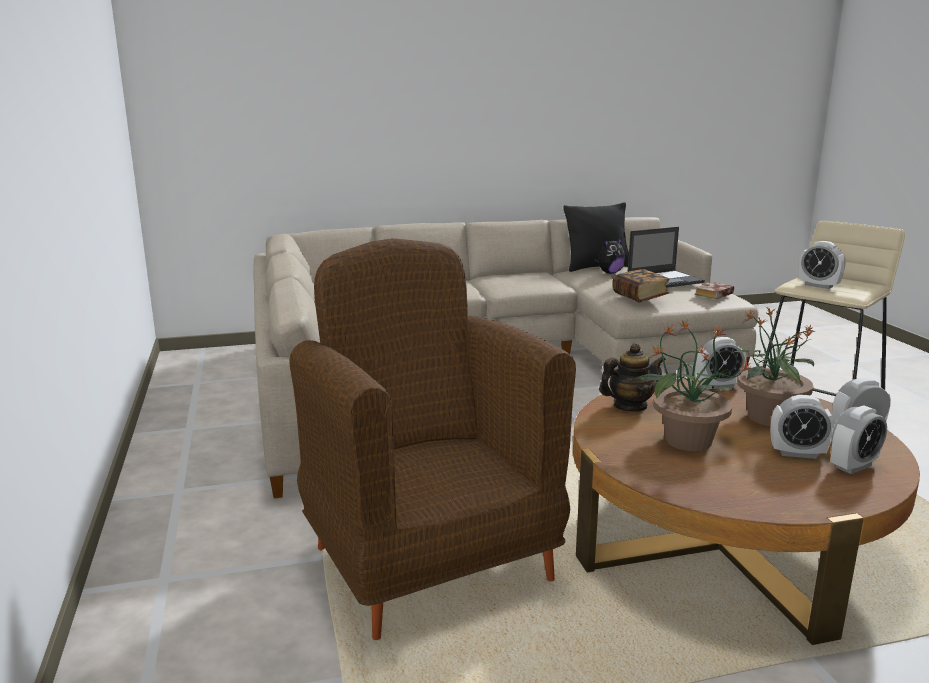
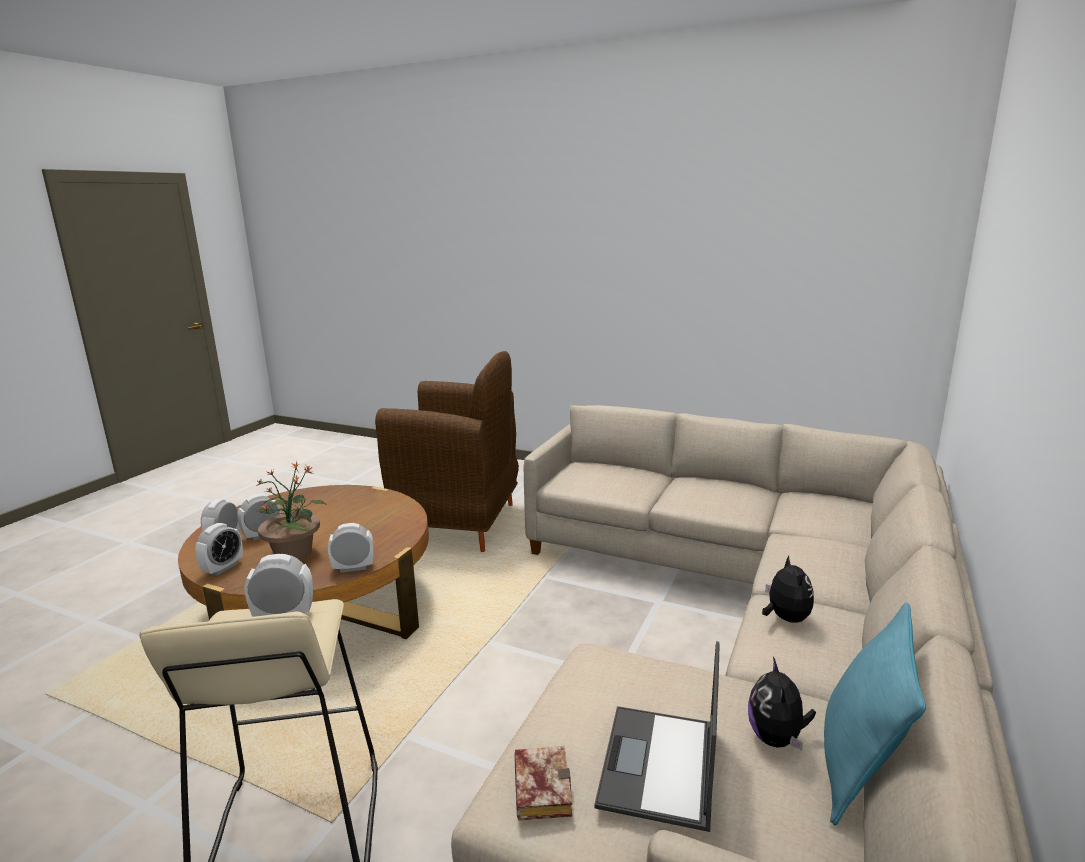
camera: 130 degrees right, 0 degrees up
(516, 282) = (785, 618): none -> plush toy
(596, 267) = (858, 767): black pillow -> turquoise pillow
(630, 406) = (396, 521): teapot -> none
(640, 297) = (607, 681): book -> none
(686, 440) = (337, 515): potted plant -> none
(718, 386) = (353, 568): alarm clock -> alarm clock turned 45 degrees clockwise

